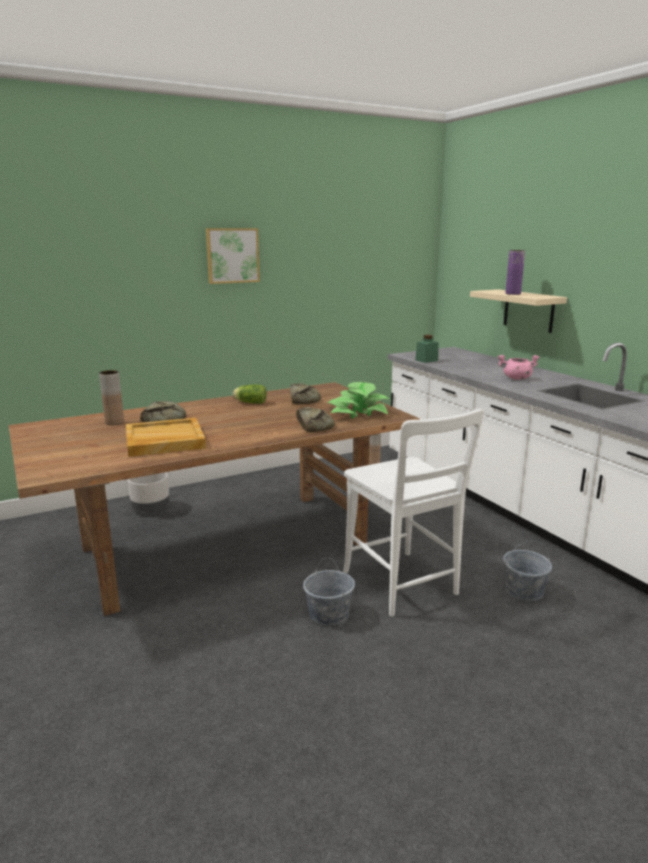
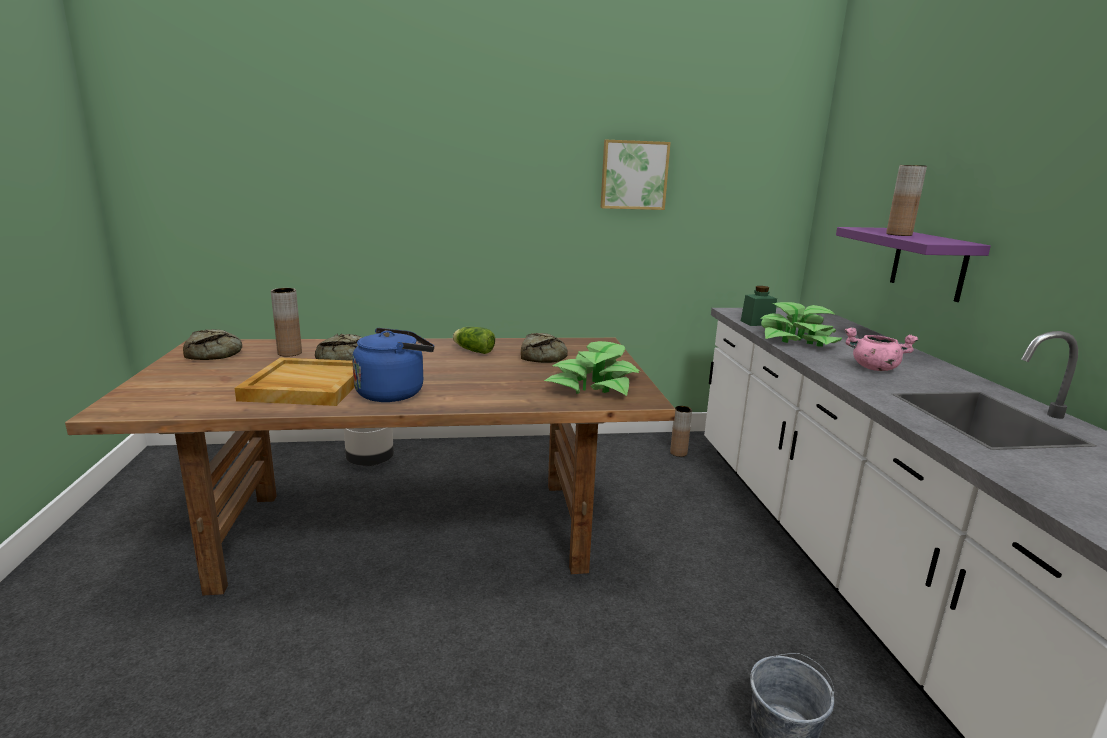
camera: 20 degrees right, 0 degrees up
(232, 255) = (507, 160): picture -> picture (633, 175)
(234, 435) = (394, 393): none -> blue kettle
(313, 425) = (511, 396): bread -> bread (216, 353)
(328, 614) = (456, 678): grey bucket -> none
(403, 586) = (593, 661): white chair -> none
(460, 368) = (797, 340): none -> potted plant
(513, 294) = (899, 234): purple vase -> brown vase
(528, 310) = (928, 263): beige shelf -> purple shelf

